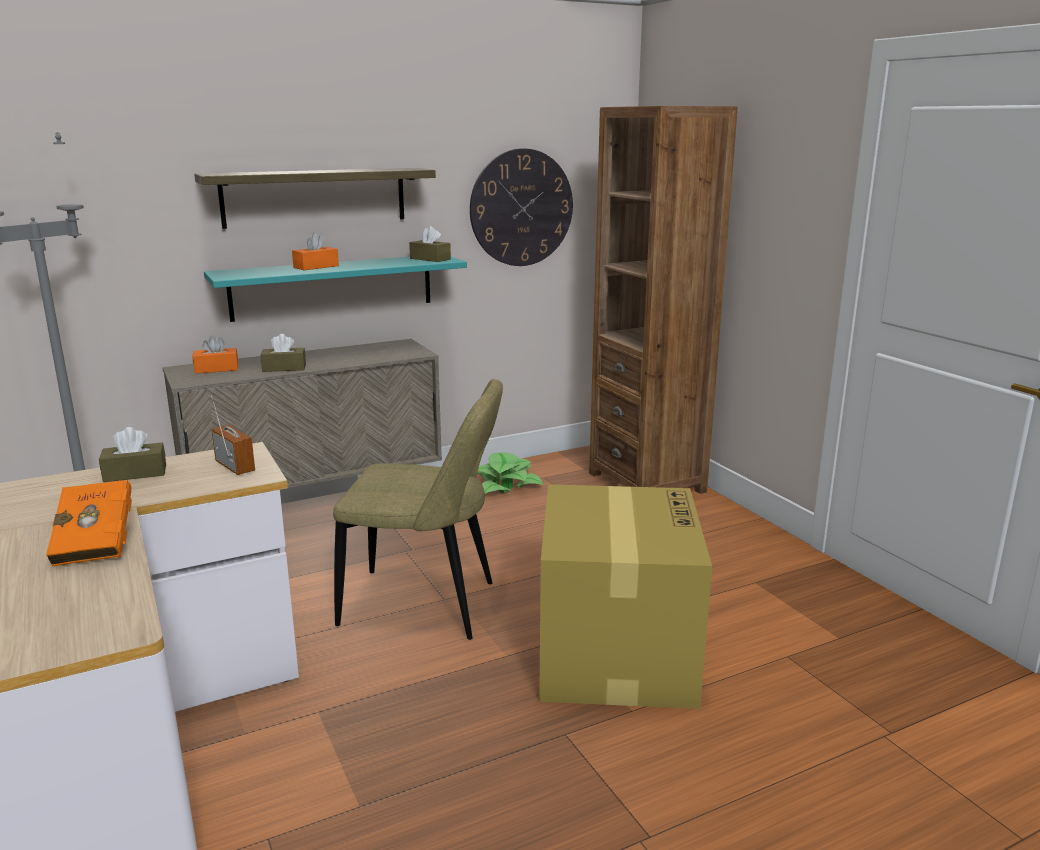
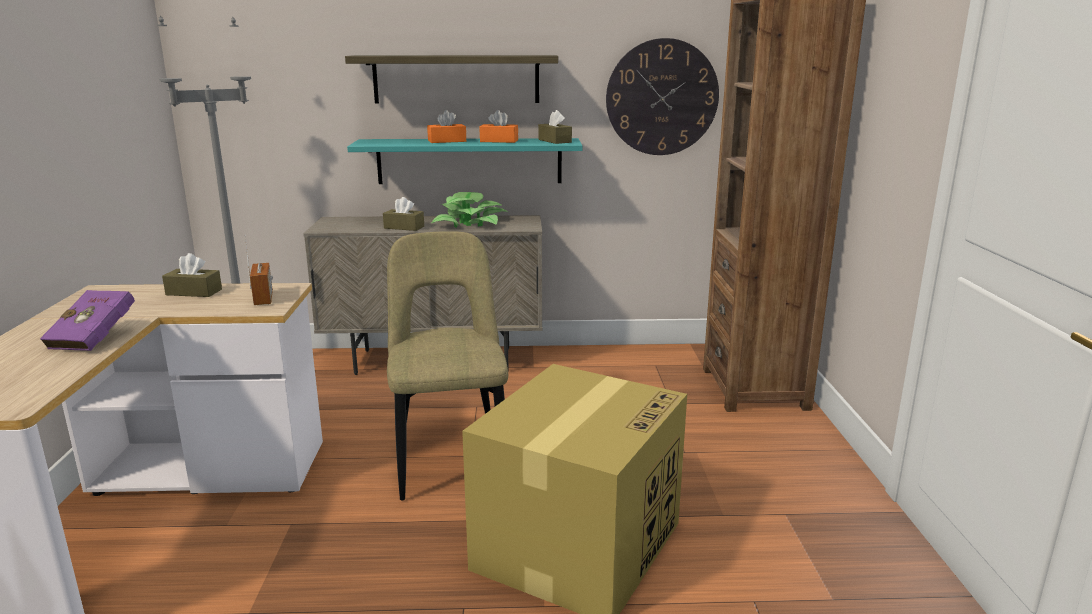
camera: 25 degrees right, 0 degrees up
(98, 543) = (97, 338): orange book -> purple book
(216, 369) = (355, 222): orange tissue box -> orange tissue box (499, 141)
(426, 605) = (450, 457): beige chair -> beige chair turned 135 degrees counterclockwise
(507, 484) = (615, 365): potted plant -> potted plant (470, 223)

